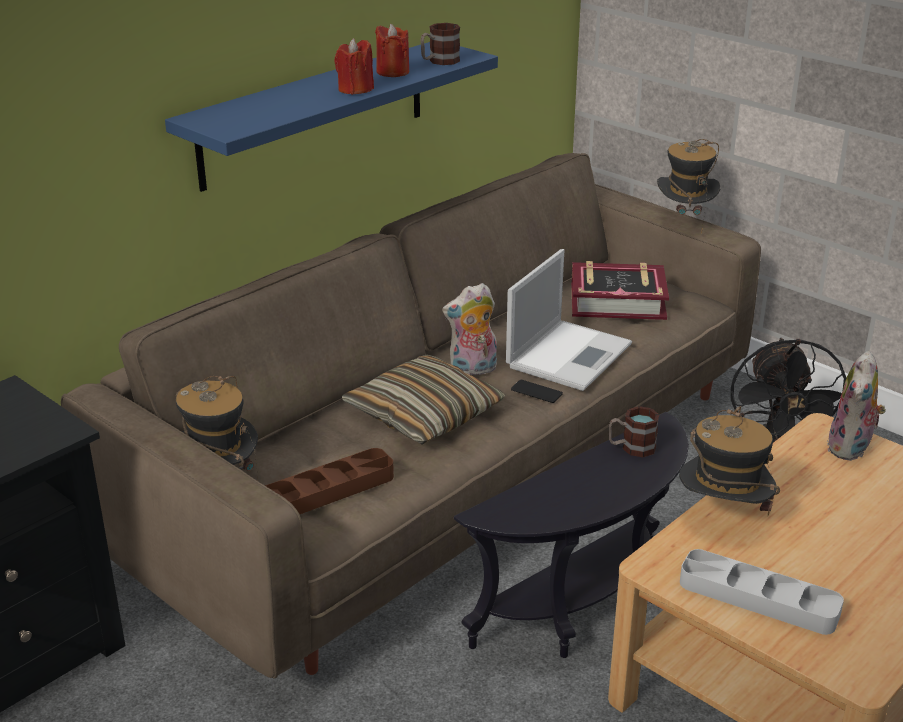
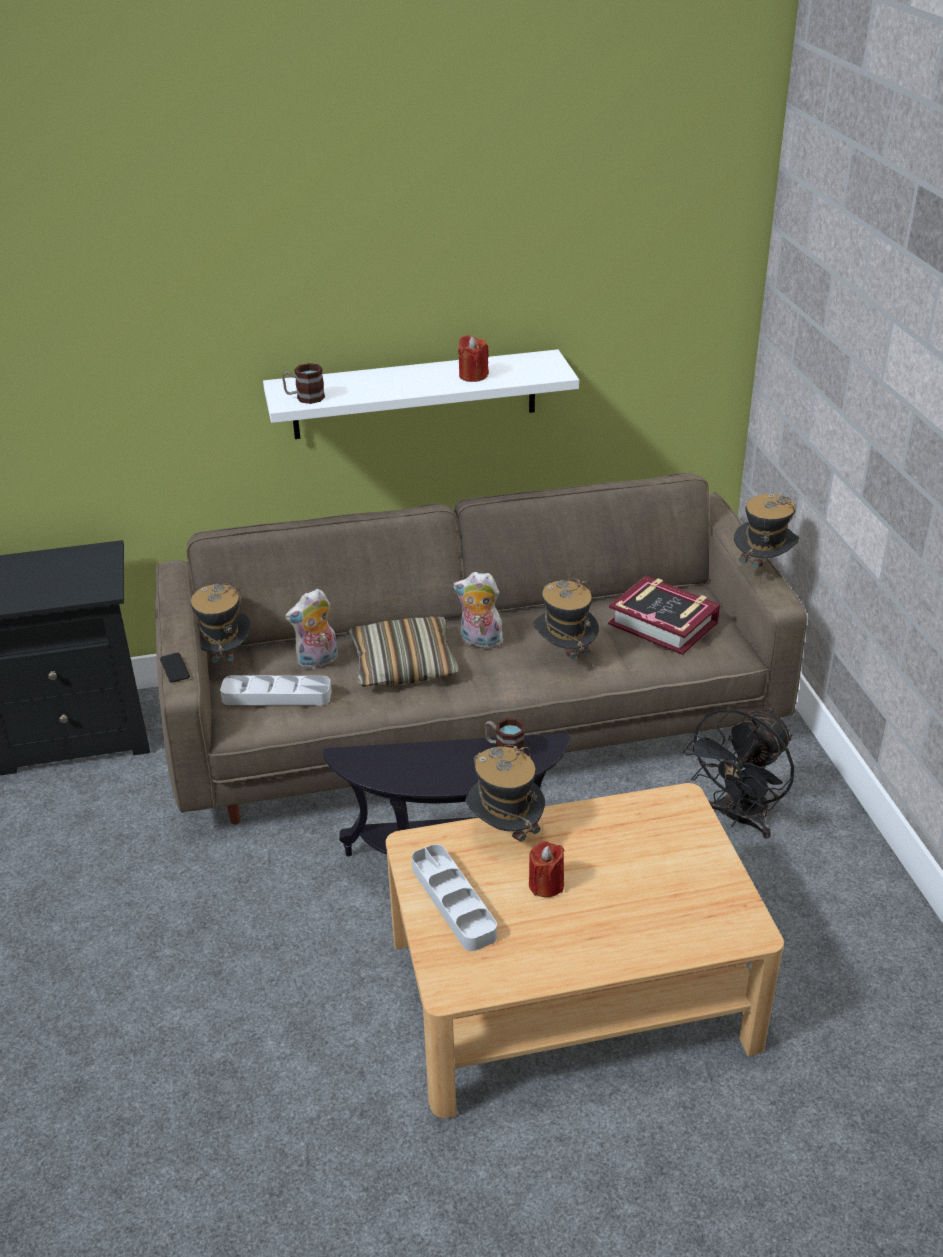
camera: 35 degrees right, 5 degrees up
(314, 113) = (414, 394): blue shelf -> white shelf
(328, 491) = (277, 696): brown tray -> grey tray
(355, 89) = (421, 386): red candle -> red candle (546, 885)
(439, 62) = (523, 374): mug -> mug (304, 398)
(536, 392) = (501, 678): phone -> phone (175, 668)
(570, 354) = (565, 656): laptop -> hat
(851, 449) = (681, 825): plush toy -> plush toy (317, 662)

